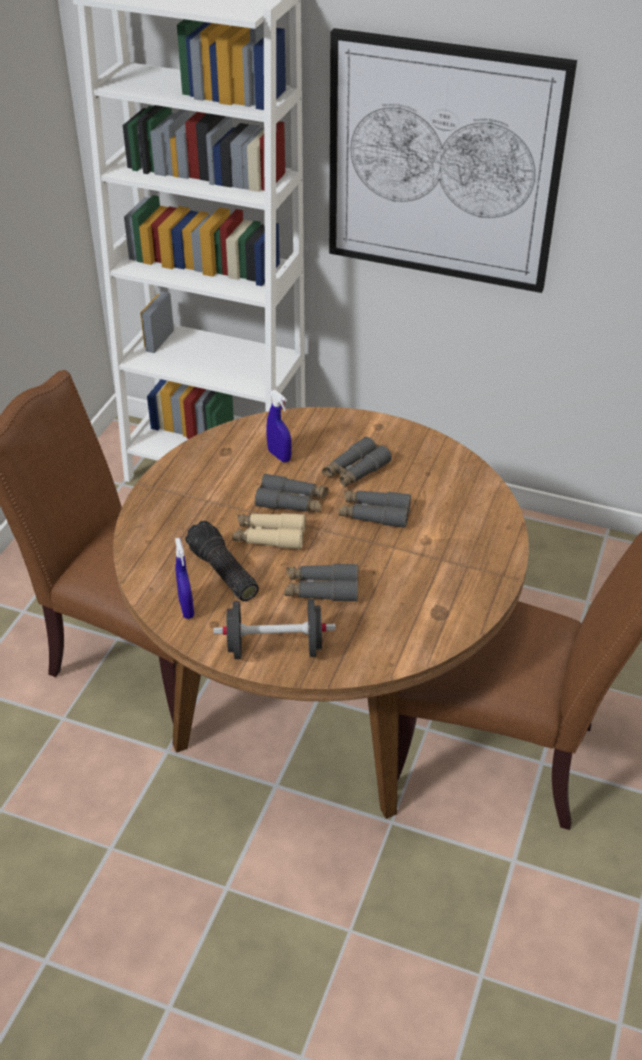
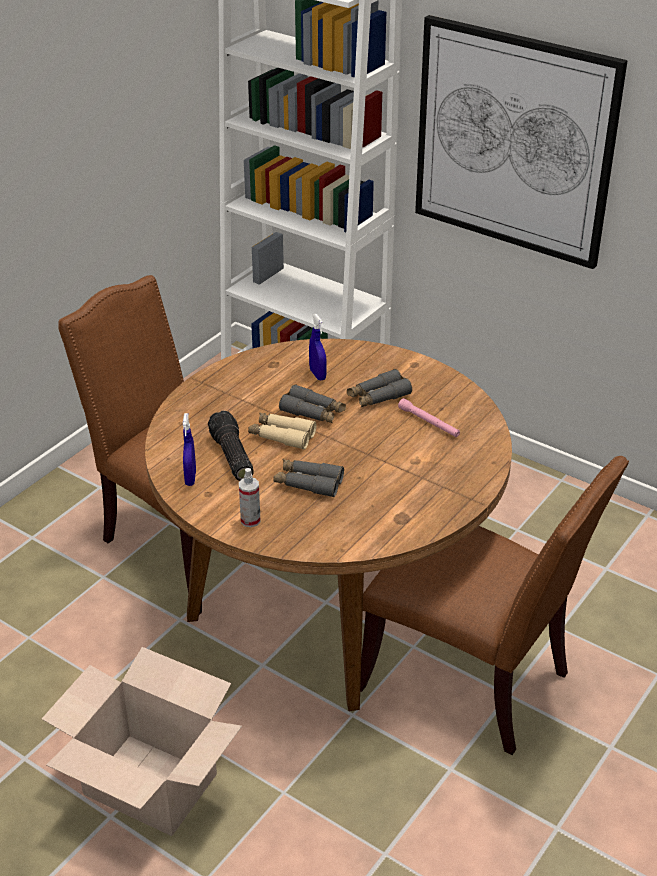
camera: 15 degrees right, 5 degrees down
(201, 956) = (151, 783): none -> cardboard box
(275, 648) = (250, 520): black dumbbell -> spray bottle
(374, 514) = (379, 433): grey binoculars -> none
(422, 492) = (429, 422): none -> pink flashlight

